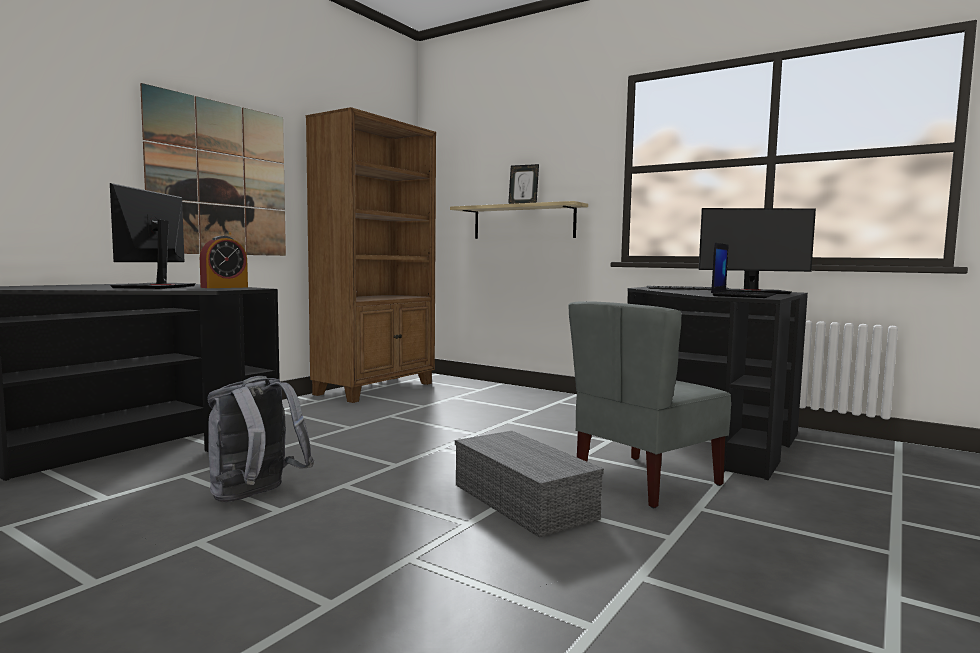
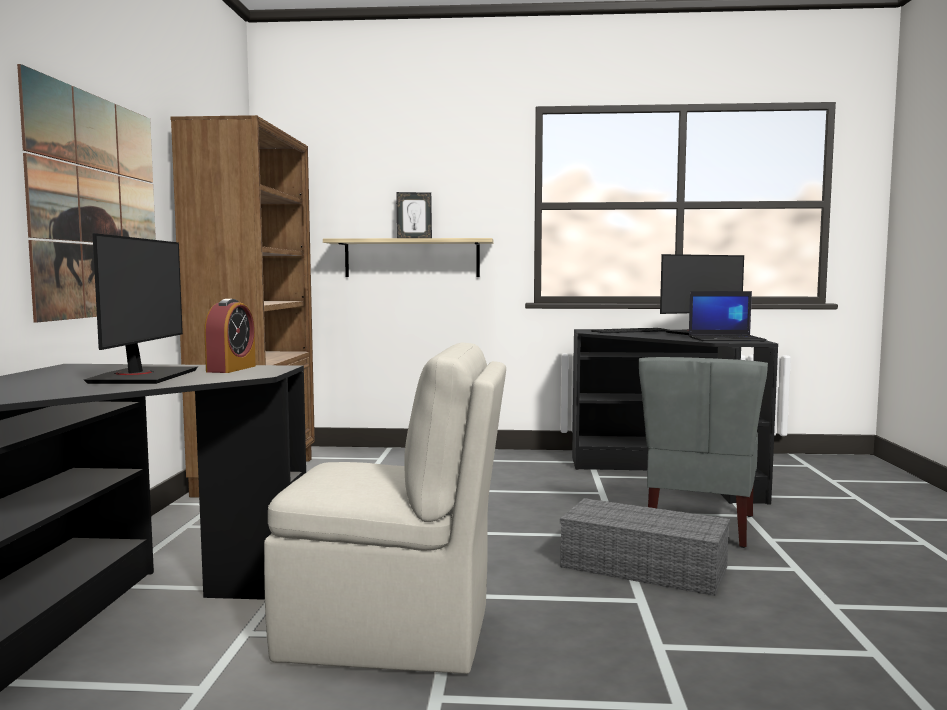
camera: 30 degrees left, 0 degrees up
(156, 287) = (142, 376): monitor -> monitor turned 150 degrees counterclockwise
(256, 497) = (392, 633): grey backpack -> beige chair
(742, 295) = (726, 339): laptop -> laptop turned 90 degrees clockwise

